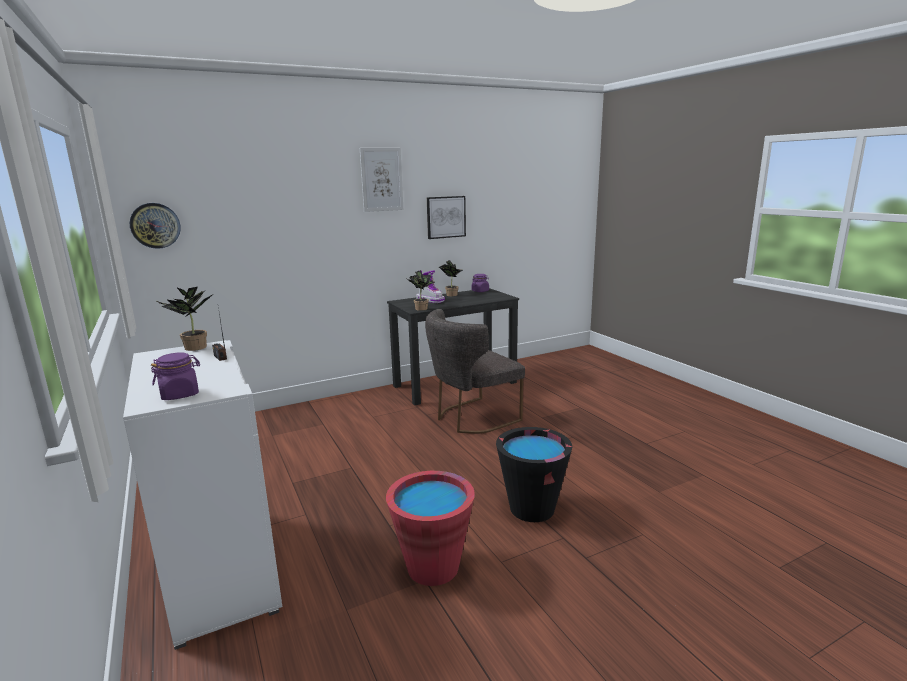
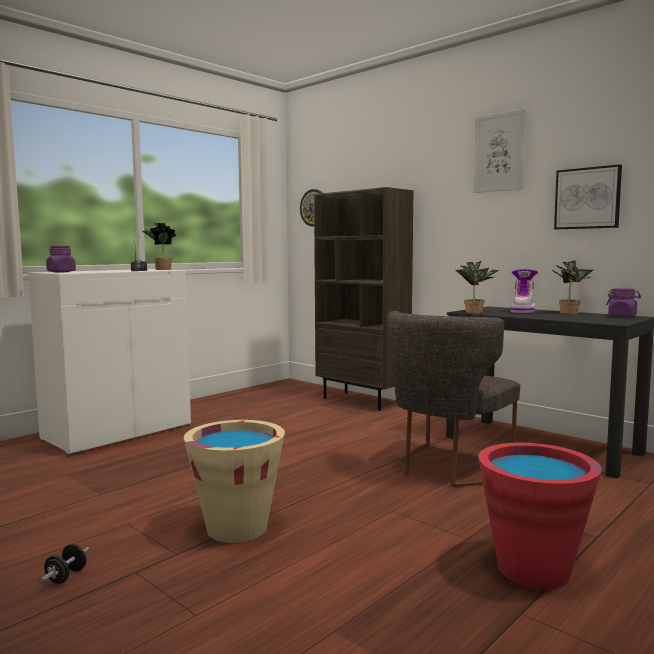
camera: 70 degrees right, 10 degrees down
(287, 414) = (363, 401): none -> brown bookcase
(433, 567) = (119, 494): red bucket -> red bucket (533, 570)
(471, 418) = (447, 468): grey chair -> grey chair turned 90 degrees counterclockwise
(532, 509) = (237, 528): black bucket -> beige bucket
(586, 593) = (66, 576): none -> black dumbbell

